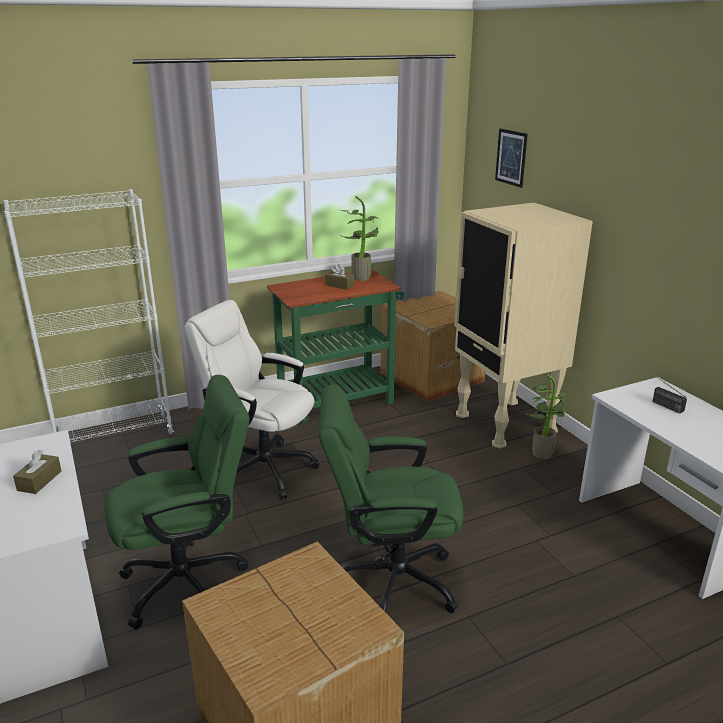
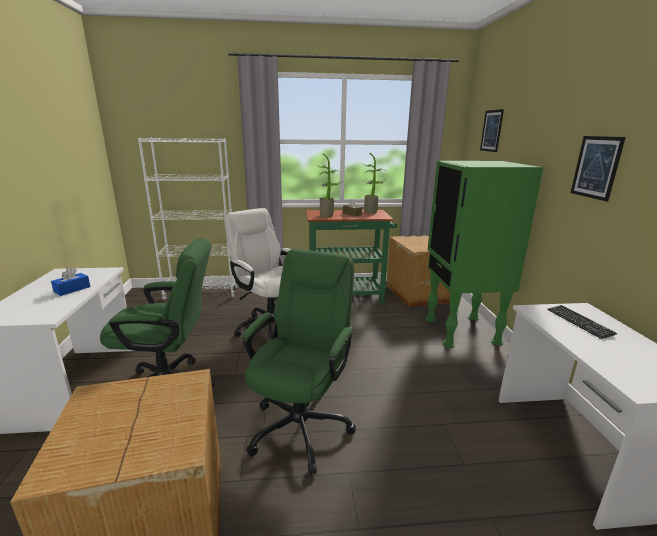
camera: 20 degrees right, 5 degrees down
(39, 481) = (72, 289): brown tissue box -> blue tissue box
(389, 583) = (302, 426): green office chair -> green office chair turned 90 degrees clockwise
(504, 422) = (461, 330): beige cabinet -> green cabinet
(542, 452) = (482, 356): potted plant -> potted plant (327, 215)
(655, 230) = (596, 167): none -> picture
(659, 403) = (579, 322): radio -> keyboard

